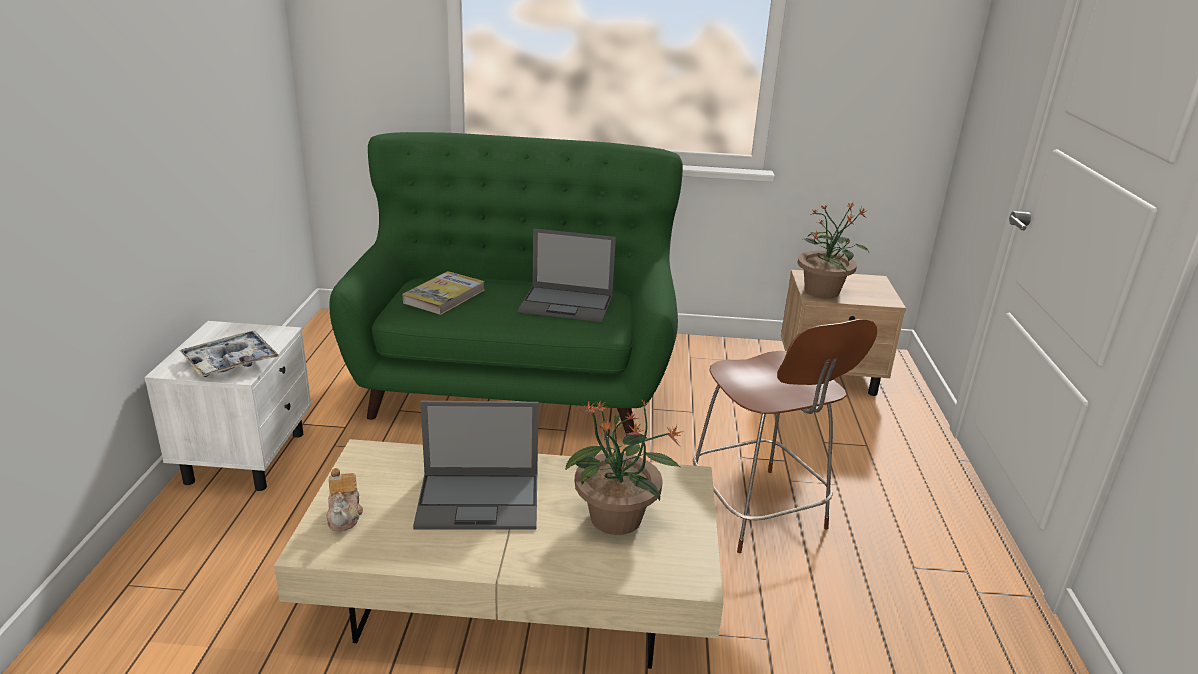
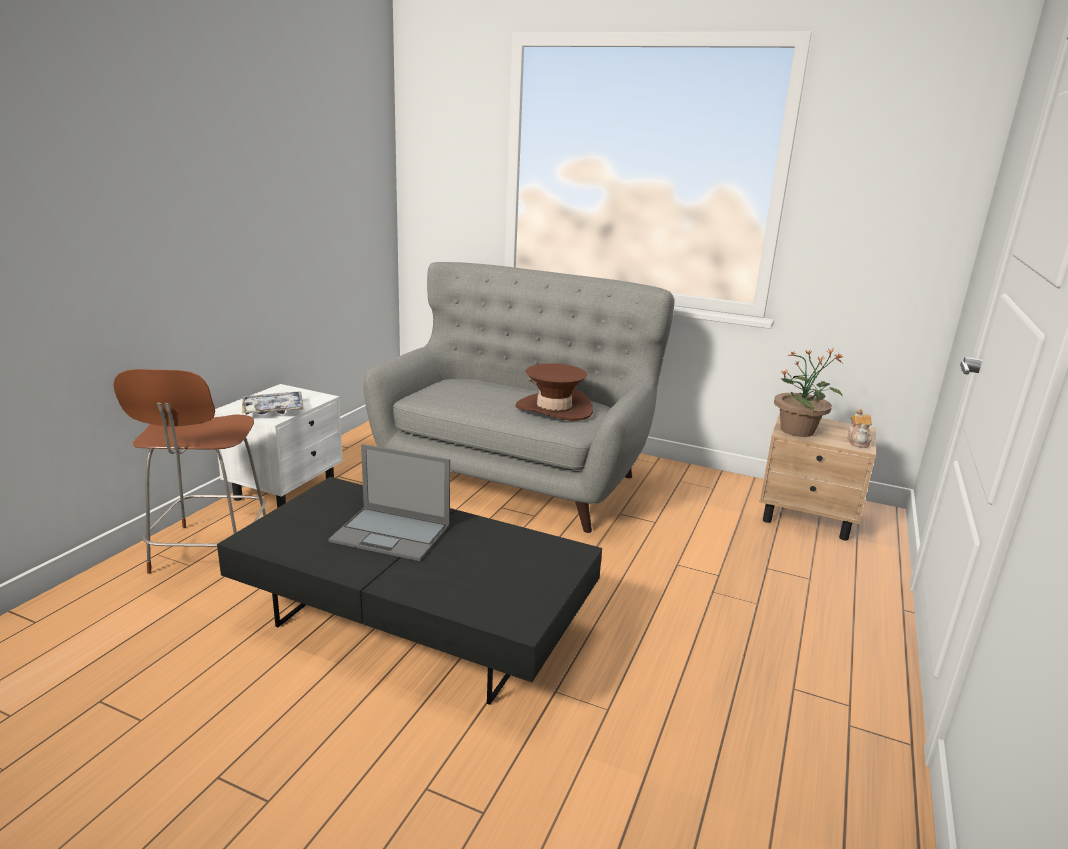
camera: 20 degrees right, 5 degrees down
(345, 515) = (288, 523): teapot -> teapot (858, 441)
(444, 296) = (460, 391): book -> none
(515, 383) = (515, 476): green sofa -> grey sofa
(515, 594) = (415, 623): beige coffee table -> black coffee table
(567, 304) = (554, 409): laptop -> brown hat
(616, 519) = (490, 568): potted plant -> none
(758, 512) = (665, 610): brown stool -> brown stool (210, 552)

